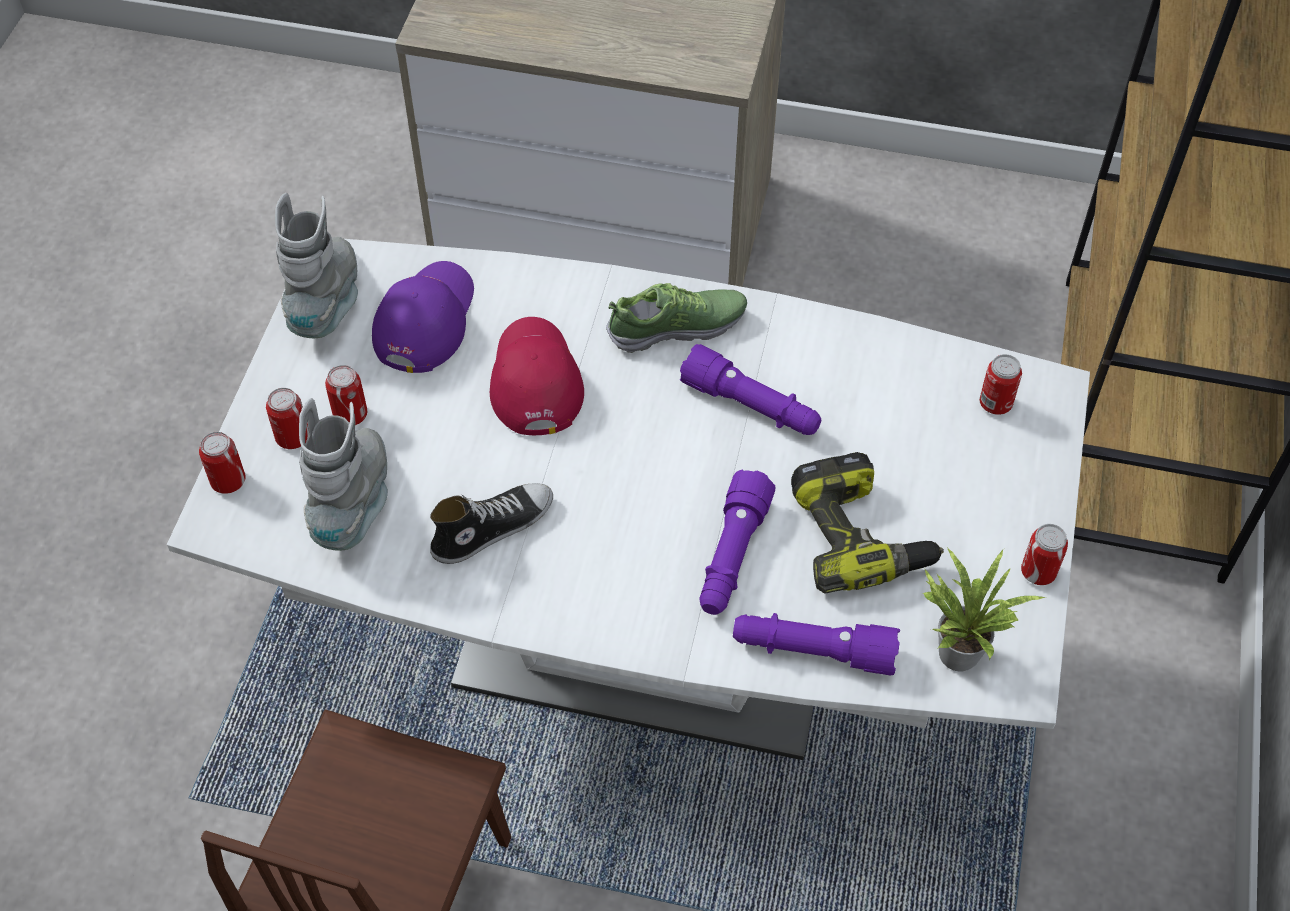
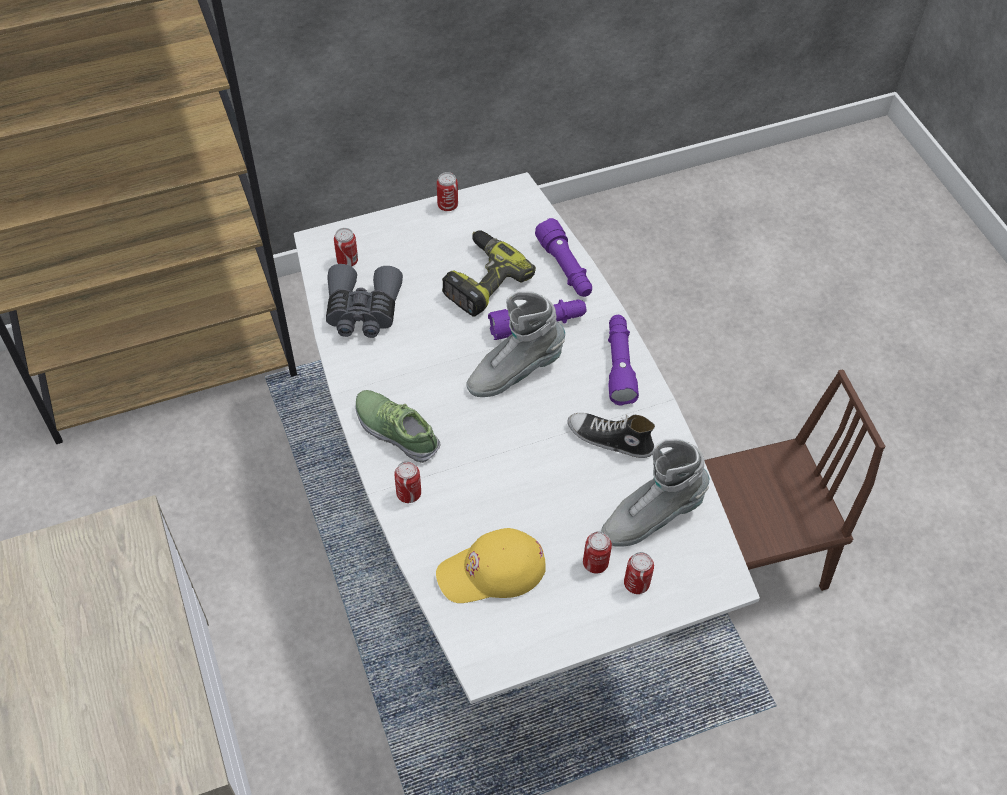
camera: 125 degrees left, 0 degrees up
(228, 481) = (694, 596): can -> can (408, 493)
(328, 303) = (520, 641): grey boot -> grey boot (514, 372)
(425, 320) = (492, 571): purple cap -> yellow cap
(534, 380) = (493, 480): red cap -> none
(751, 406) = (431, 364): purple flashlight -> purple flashlight (619, 365)
(892, 380) = (362, 311): none -> grey binoculars
(957, 648) = (517, 218): potted plant -> none

